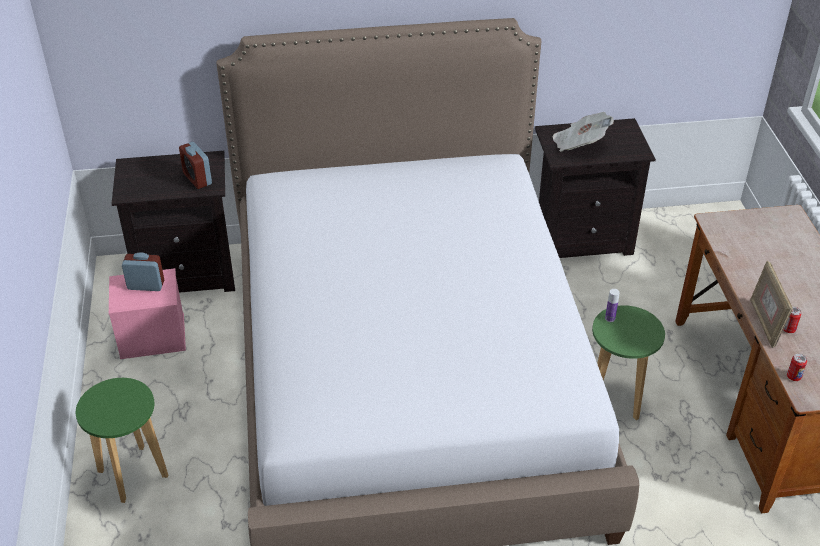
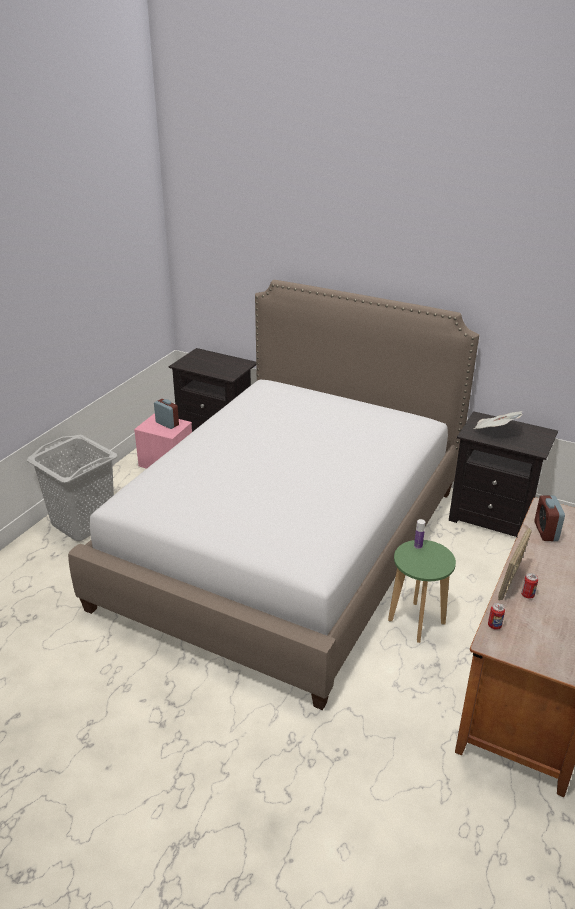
camera: 35 degrees right, 10 degrees down
(132, 474) = (83, 522): green stool -> grey laundry basket
(197, 179) = (226, 370): alarm clock -> alarm clock (546, 531)

